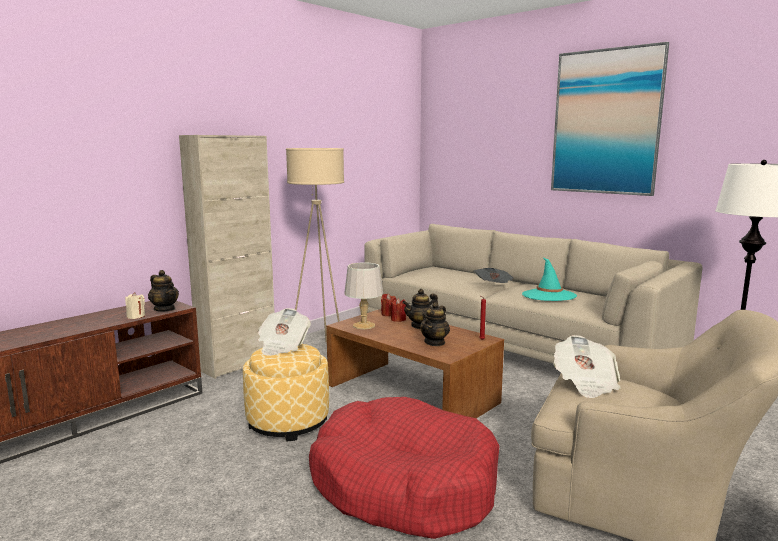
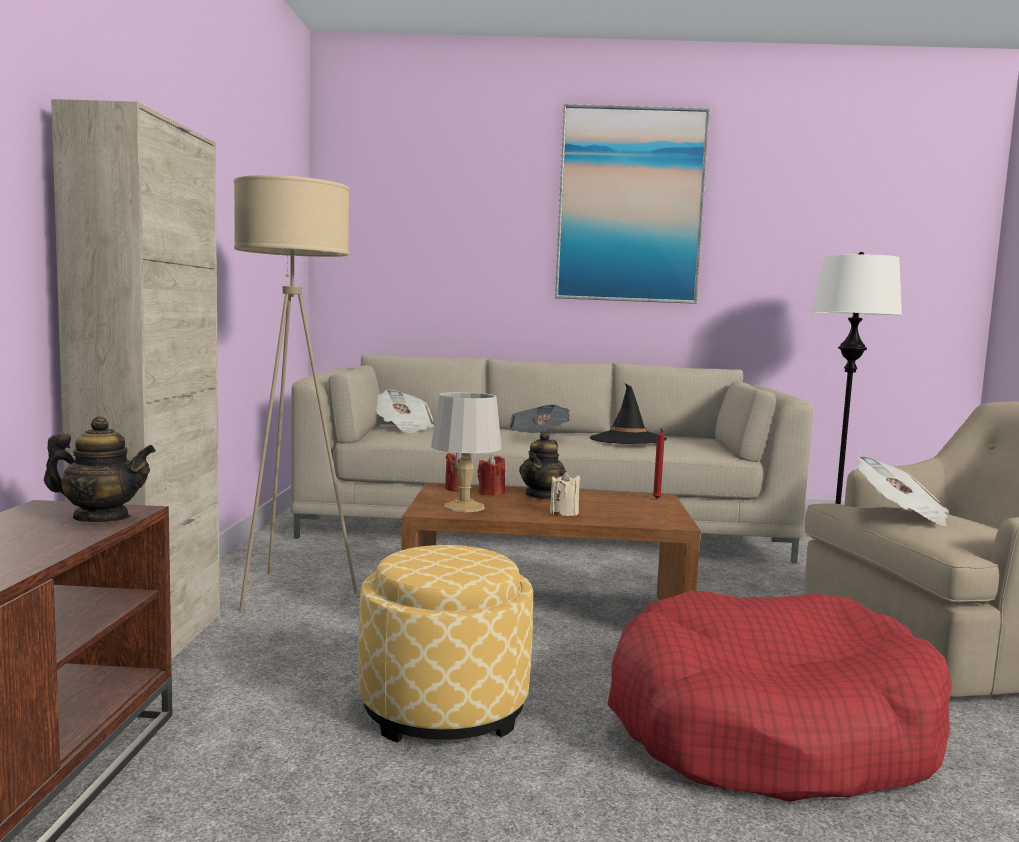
camera: 40 degrees left, 5 degrees down
(136, 316) = (64, 540): beige candle -> beige candle (564, 513)
(282, 346) = (422, 553): newspaper -> newspaper (403, 428)
(435, 342) = (615, 510): teapot -> none
(548, 295) = (627, 440): turquoise hat -> black hat

